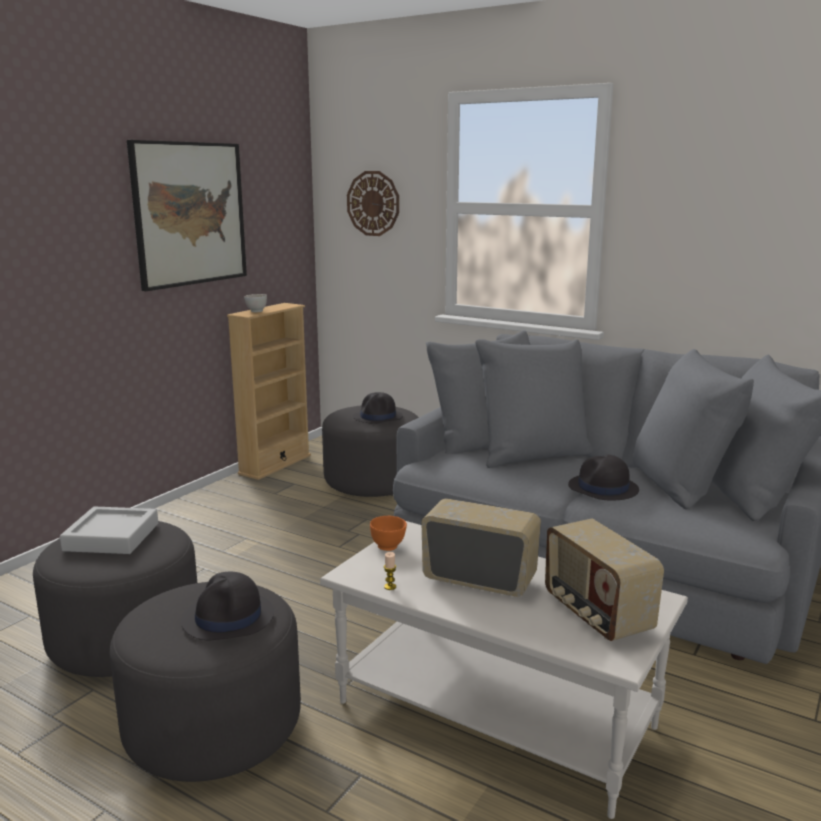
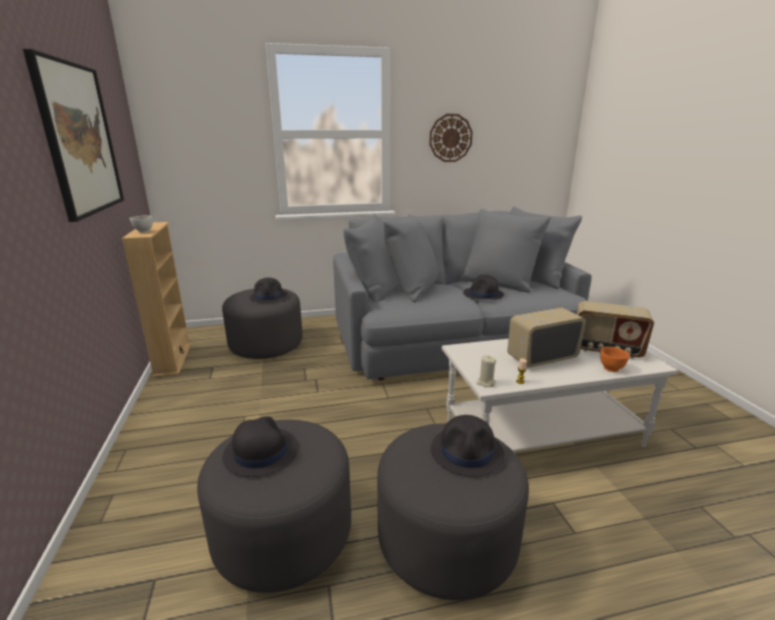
camera: 45 degrees left, 5 degrees up
(112, 537) = (260, 452): grey tray -> black hat
(353, 570) = (486, 383): none -> beige candle
(373, 203) = (203, 132): wall clock -> wall clock (450, 138)
(388, 547) = (469, 362): orange bowl -> orange bowl (611, 368)

